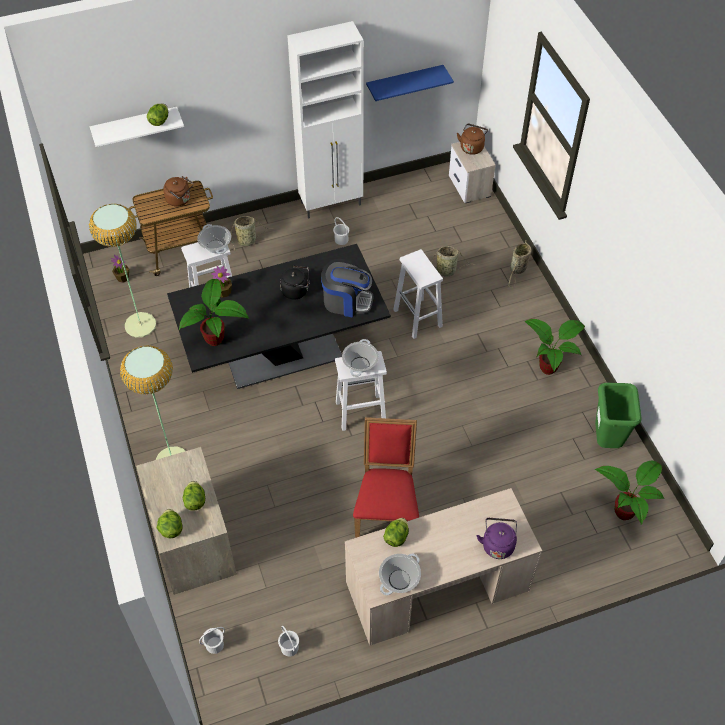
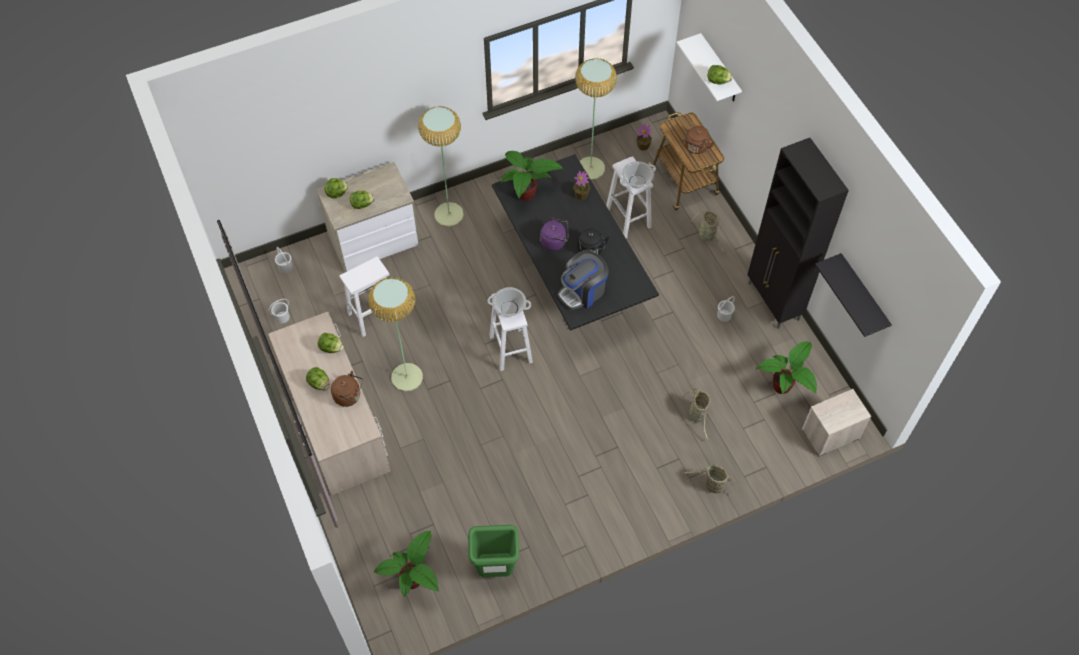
camera: 85 degrees right, 5 degrees up
(332, 204) = (773, 302): white cabinet -> black cabinet
(346, 301) = (583, 291): coffee machine -> coffee machine turned 45 degrees clockwise
(386, 511) = (407, 377): red chair -> floor lamp
(399, 580) = (292, 352): cooking pot -> none
(404, 83) = (863, 295): blue shelf -> black shelf
(418, 318) = (629, 391): white stool -> white stool (372, 316)
(443, 549) = (319, 383): none -> lettuce
(472, 147) = (852, 409): brown kettle -> brown kettle (349, 396)
(497, 544) = (324, 425): purple kettle -> purple kettle (555, 241)
(549, 367) = (582, 516): potted plant -> potted plant (783, 389)

